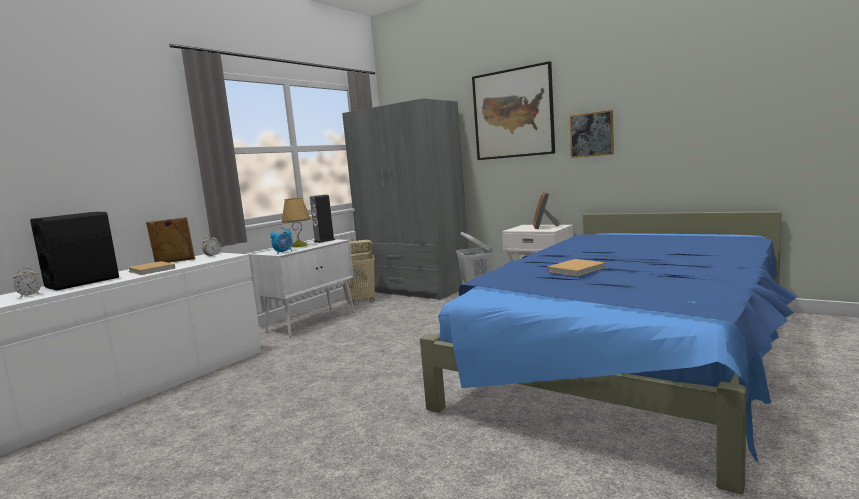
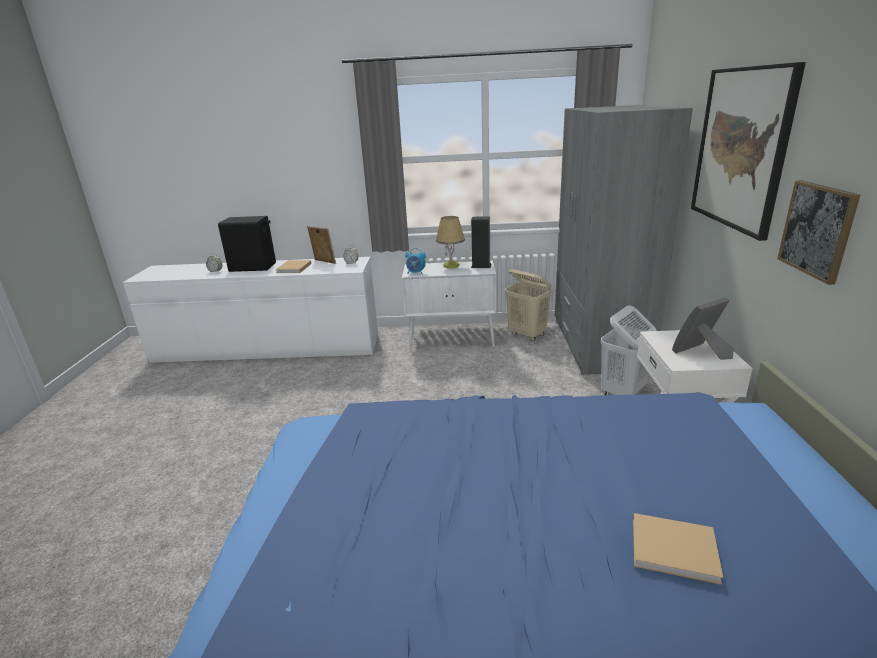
camera: 55 degrees right, 15 degrees up
(577, 269) = (426, 461): beige book -> beige book (677, 550)

